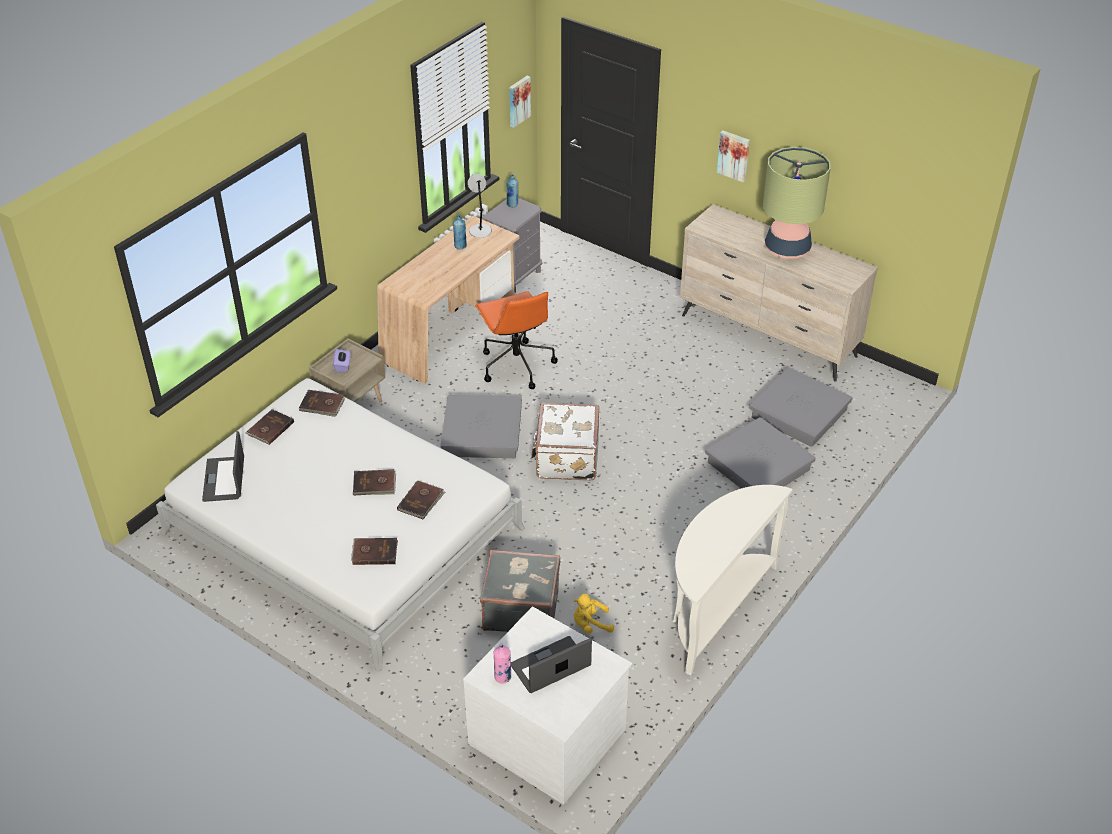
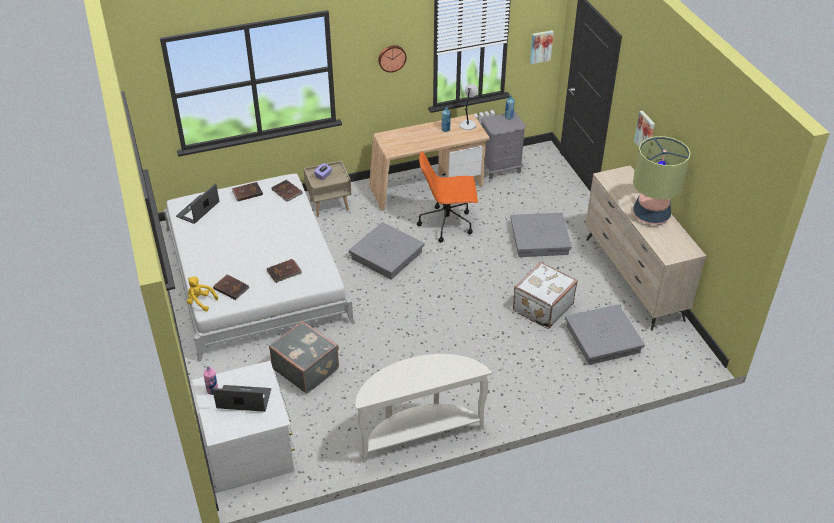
camera: 35 degrees right, 0 degrees up
(374, 484) = (269, 250): brown book -> none
(376, 173) = (391, 58): none -> wall clock
(516, 365) = (447, 224): orange office chair -> orange office chair turned 75 degrees clockwise
(566, 458) = (420, 294): white suitcase -> white suitcase (541, 307)
(590, 625) = (336, 400): yellow plush toy -> yellow plush toy (200, 302)
(759, 466) = (539, 359): grey storage box -> grey storage box (539, 239)

